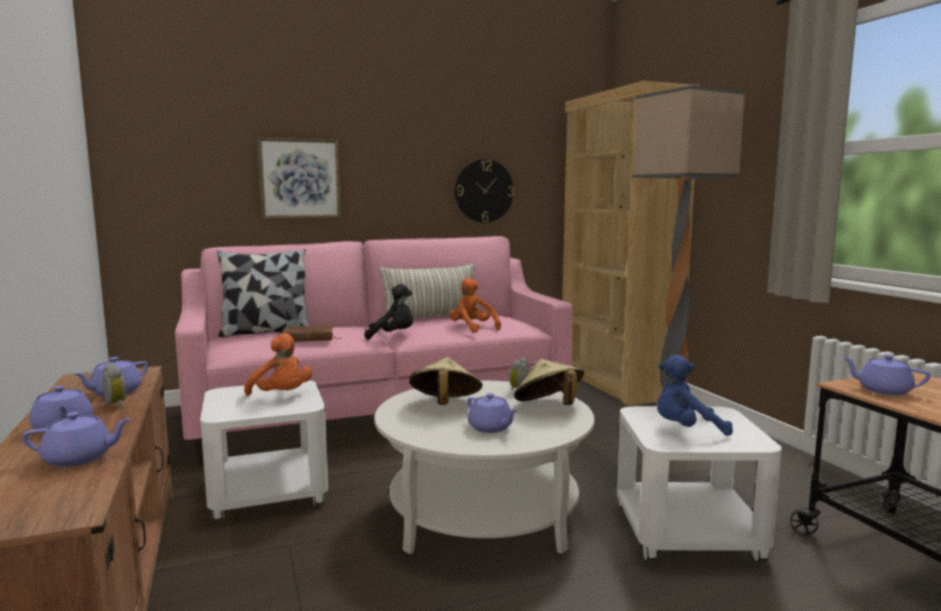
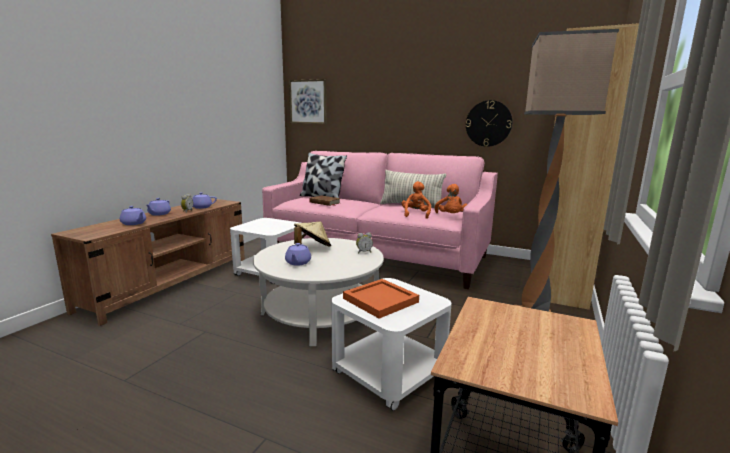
camera: 45 degrees right, 5 degrees up
(282, 396) = (275, 226): orange plush toy -> orange plush toy (450, 216)
(300, 178) = (371, 114): picture -> picture (308, 102)
(392, 336) = (366, 210): black plush toy -> none
(548, 407) = (350, 264): beige hat -> none
(686, 430) = (380, 300): blue plush toy -> orange tray
(883, 390) = (495, 318): purple teapot -> none

